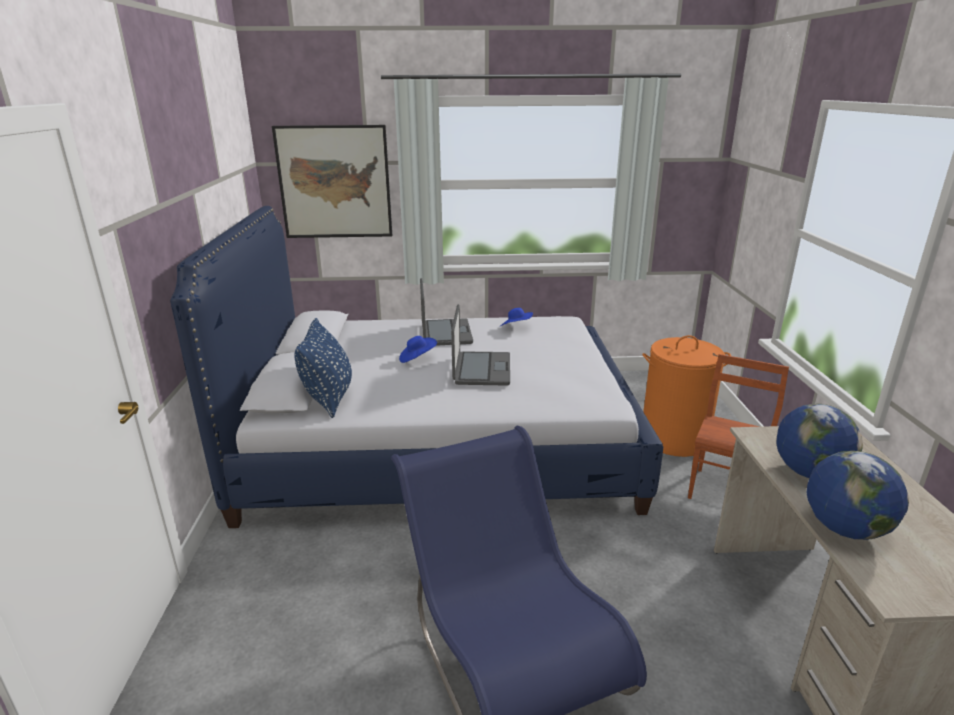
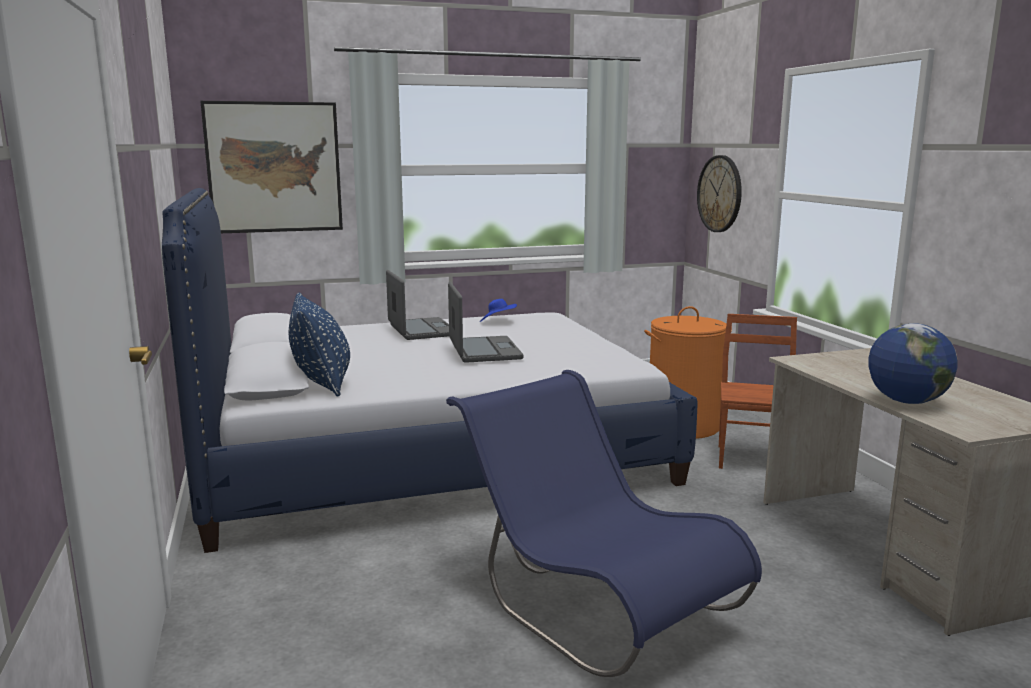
camera: 15 degrees left, 10 degrees down
(417, 359) = (403, 349): blue hat -> none
(747, 215) = (720, 194): none -> wall clock
(809, 473) = (856, 376): globe -> none

